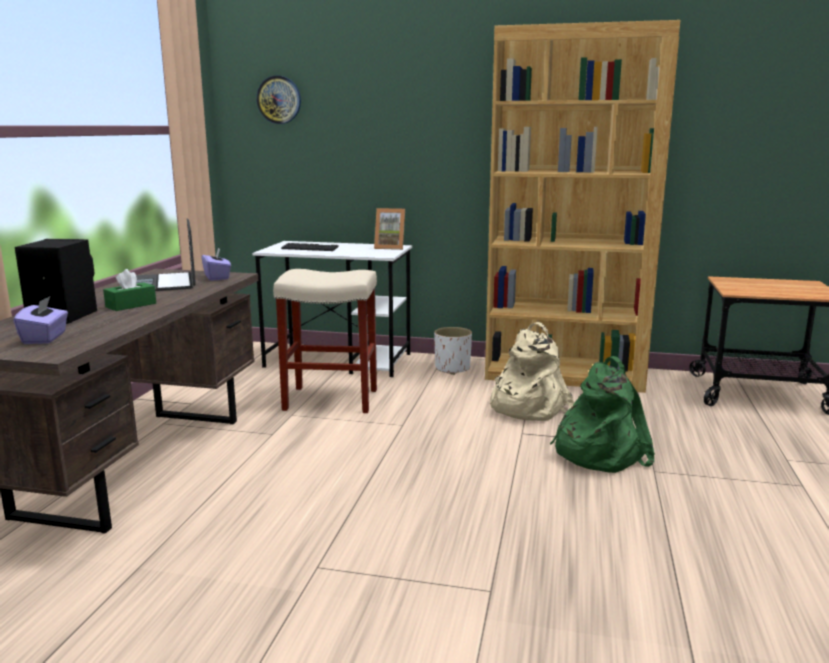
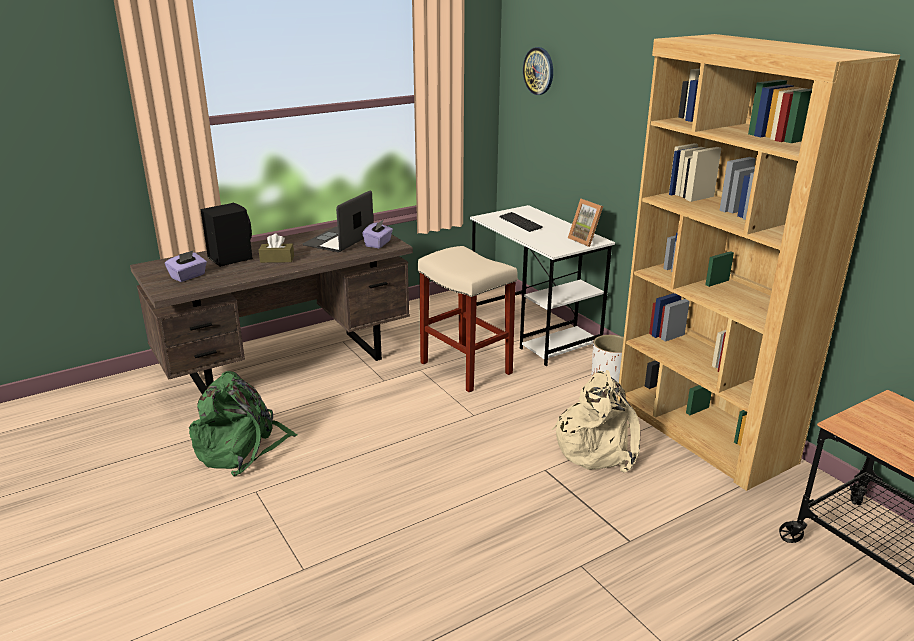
camera: 45 degrees right, 10 degrees up
(131, 305) = (277, 259): green tissue box -> brown tissue box
(598, 452) = (570, 521): green backpack -> green backpack (242, 448)

